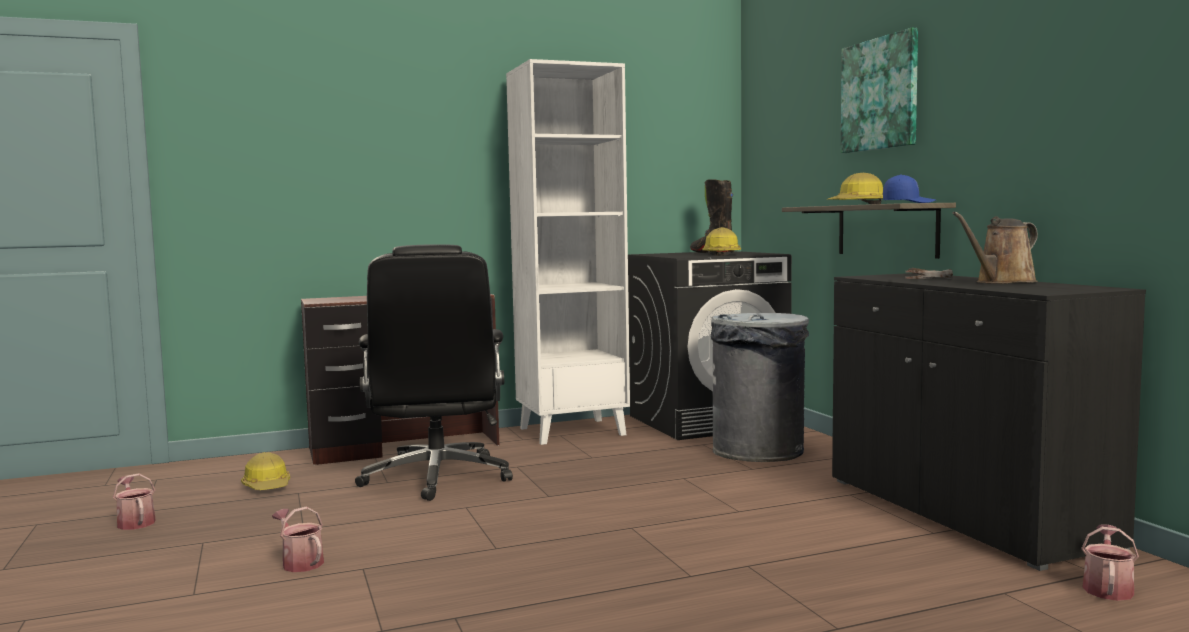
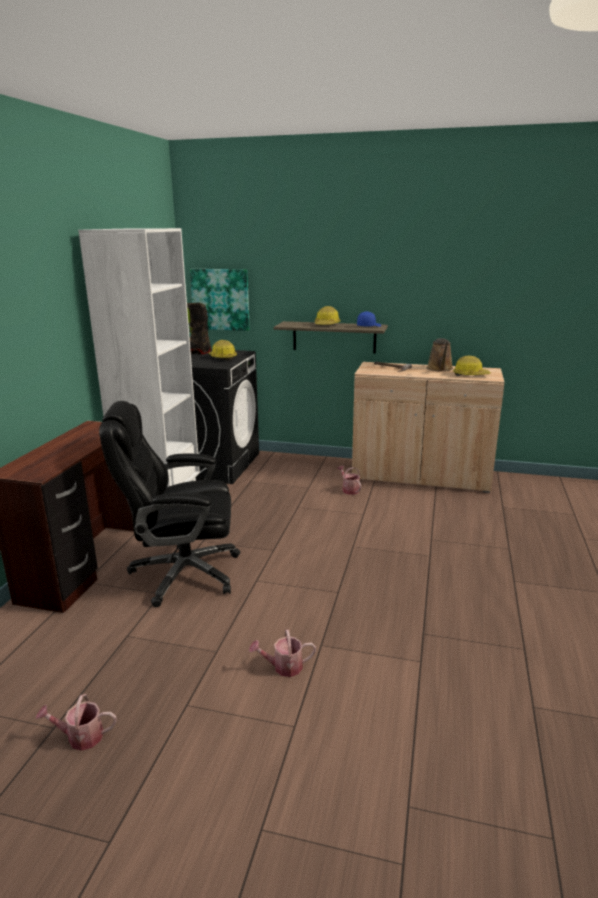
camera: 55 degrees left, 15 degrees up
(268, 486) = (87, 646): hard hat -> hard hat (470, 375)
(437, 478) = (182, 573): black office chair -> black office chair turned 150 degrees clockwise
(759, 451) = (285, 475): grey trash can -> none
(880, 94) = (328, 257): picture -> picture (220, 299)
(962, 512) = (420, 476): black cabinet -> beige cabinet
(1107, 588) = (513, 490): watering can -> watering can (349, 489)

